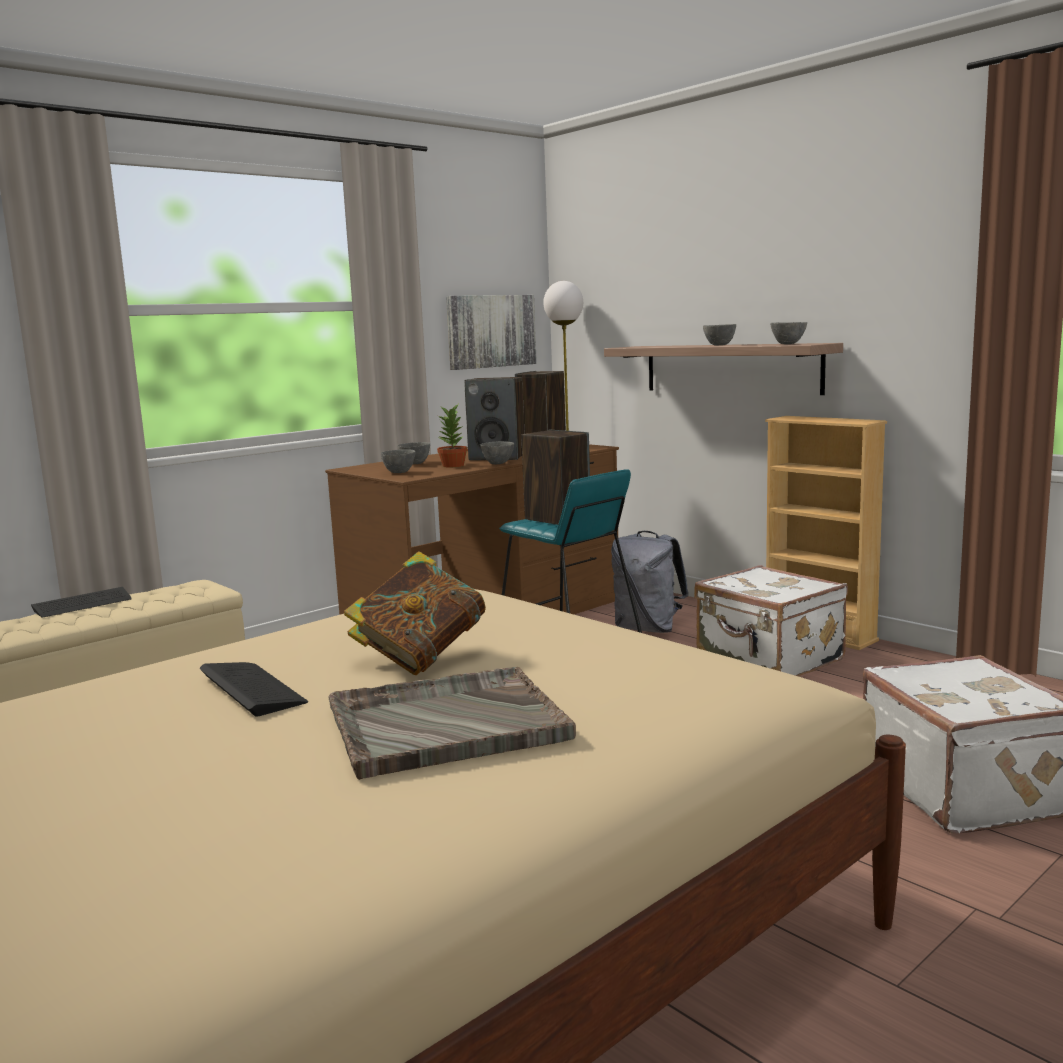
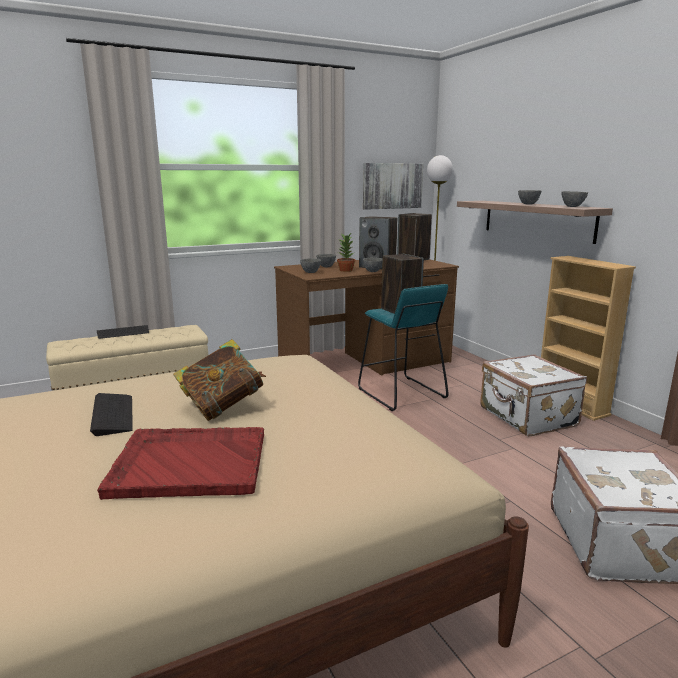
camera: 15 degrees right, 5 degrees up
(444, 724) = (188, 464): grey tray -> red tray
(648, 629) = (459, 384): grey backpack -> none

